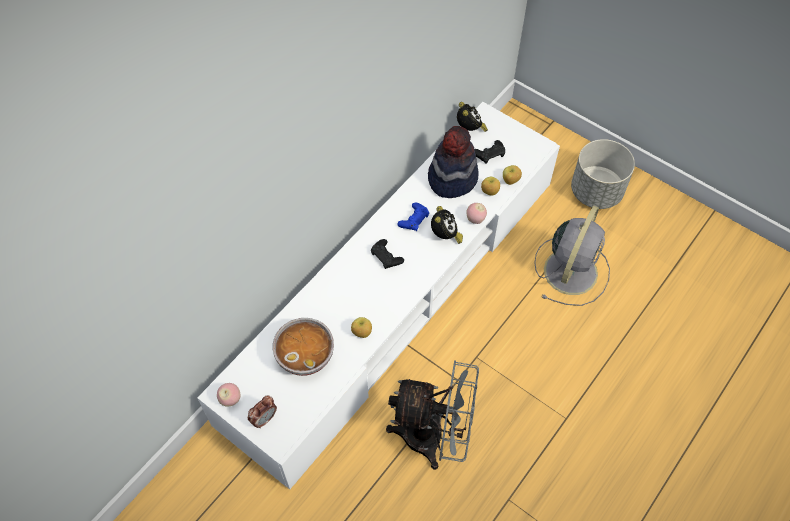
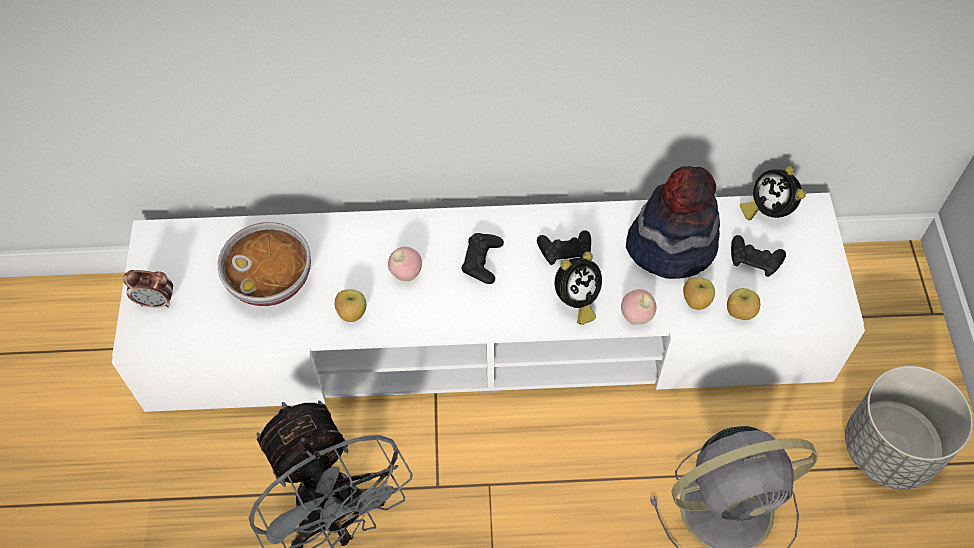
camera: 50 degrees right, 0 degrees up
(230, 399) = (155, 252): apple -> apple (406, 273)
(414, 220) = (565, 250): blue game controller -> black game controller
(470, 129) = (768, 210): alarm clock -> alarm clock turned 120 degrees clockwise

